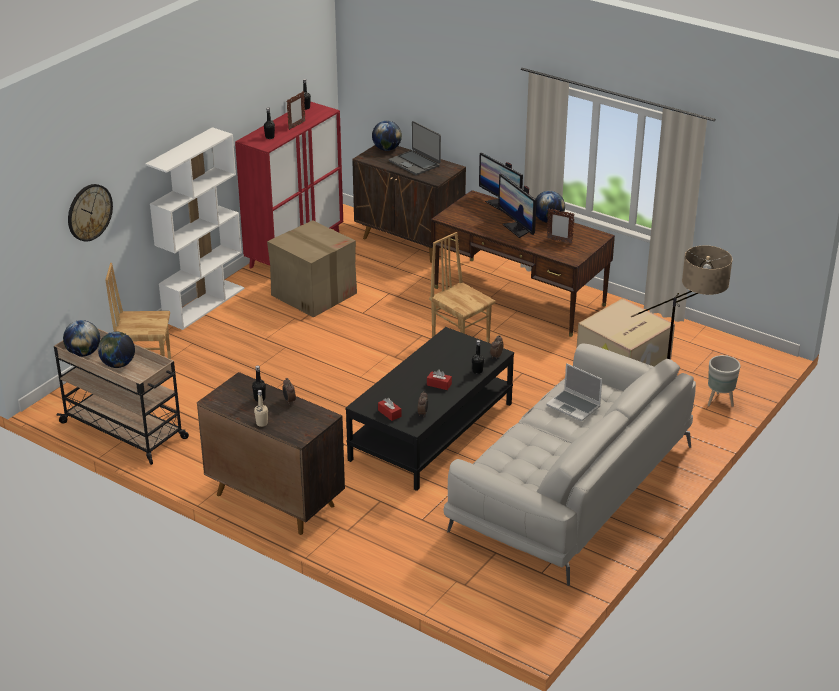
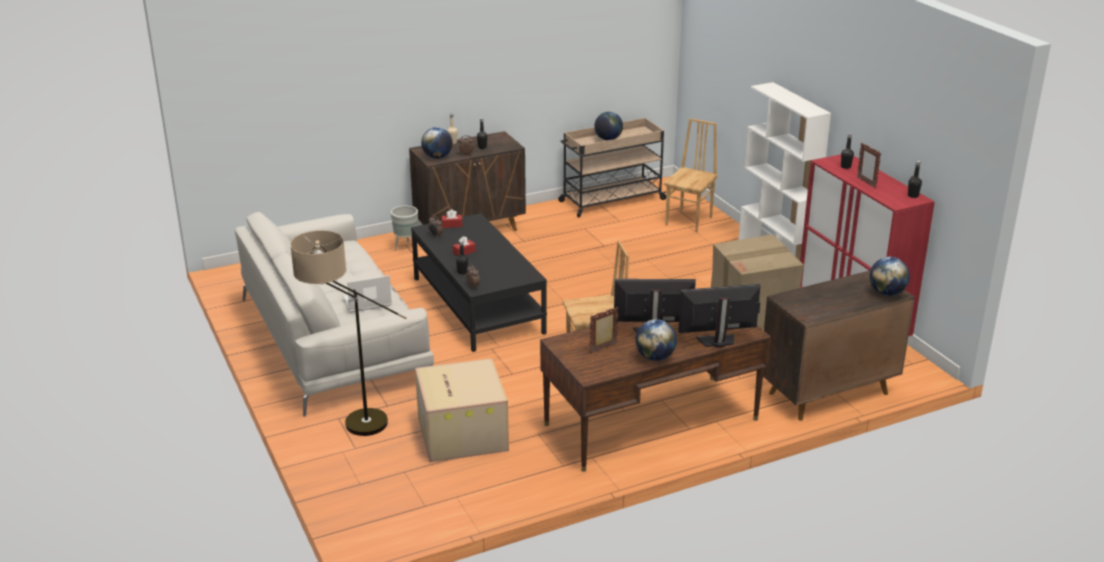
camera: 120 degrees right, 5 degrees down
(83, 353) = (636, 133): globe -> globe (437, 157)
(89, 212) = (733, 78): wall clock -> none
(415, 163) = (835, 298): laptop -> none
(719, 402) = (341, 465): grey planter -> grey planter (406, 248)

